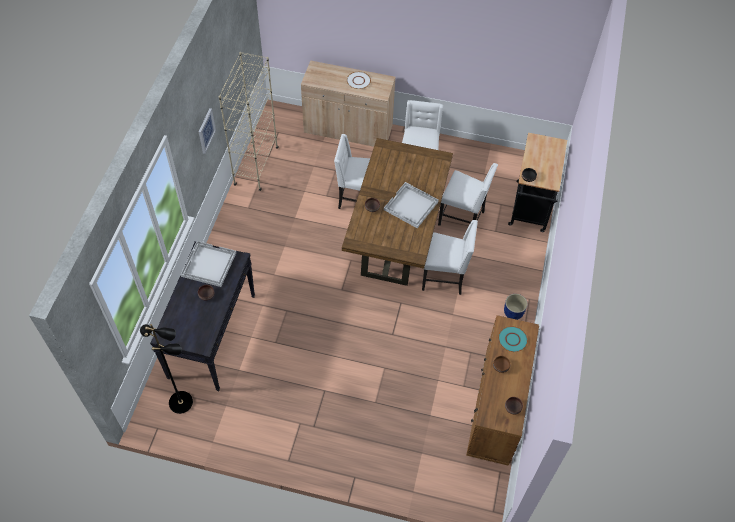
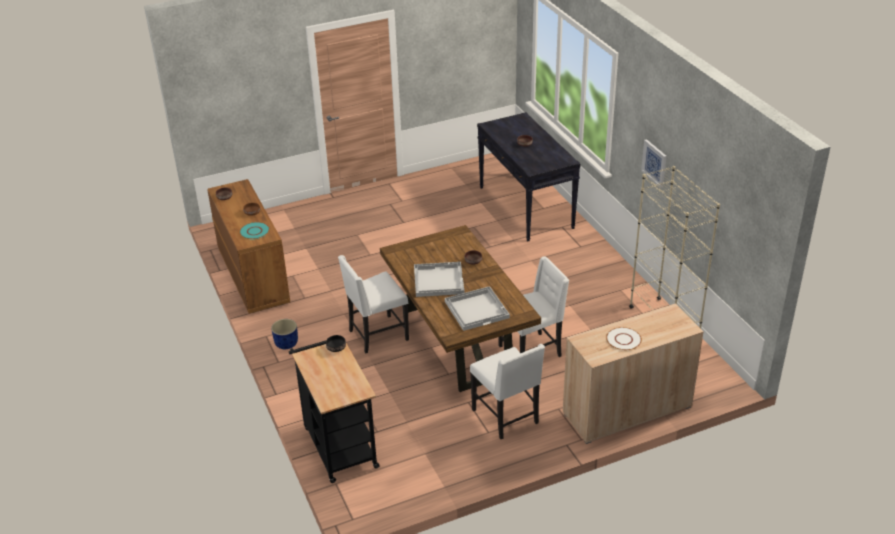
camera: 145 degrees right, 20 degrees down
(181, 402) = (498, 172): black floor lamp -> none
(208, 265) = (549, 157): white tray -> white tray (477, 309)
(462, 218) = (407, 394): white chair -> none

